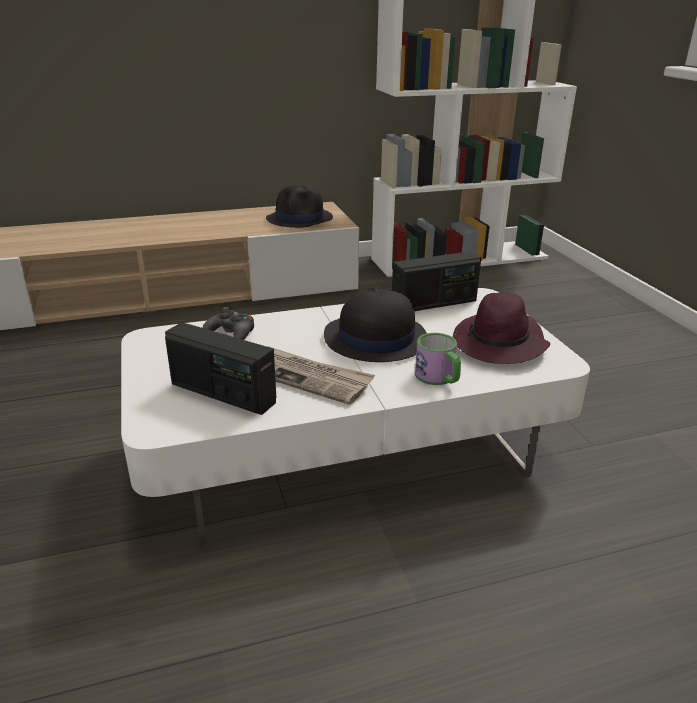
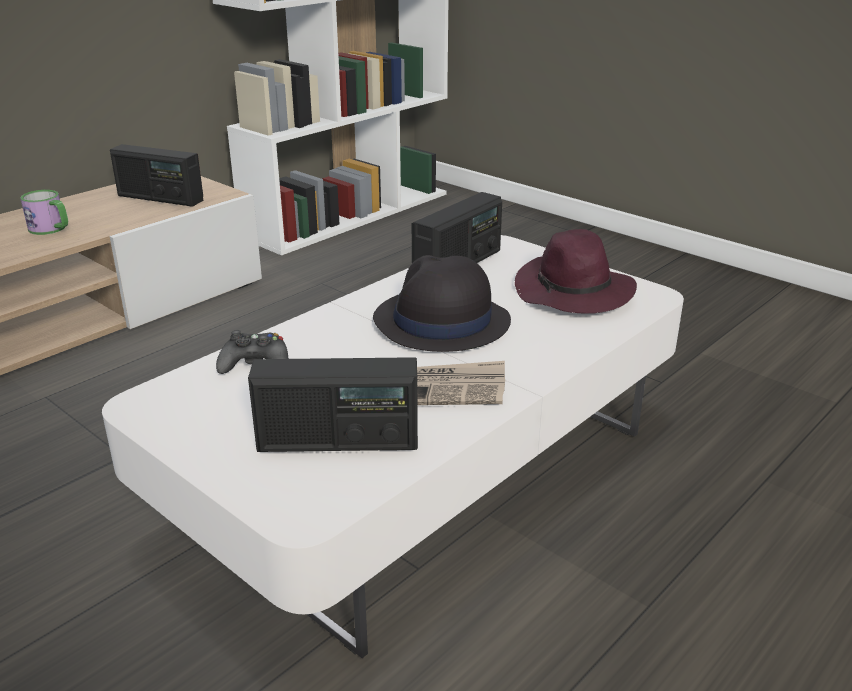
camera: 30 degrees left, 0 degrees up
(300, 219) = (160, 198): black hat -> radio
(438, 378) = (557, 346): mug -> mug (51, 229)

